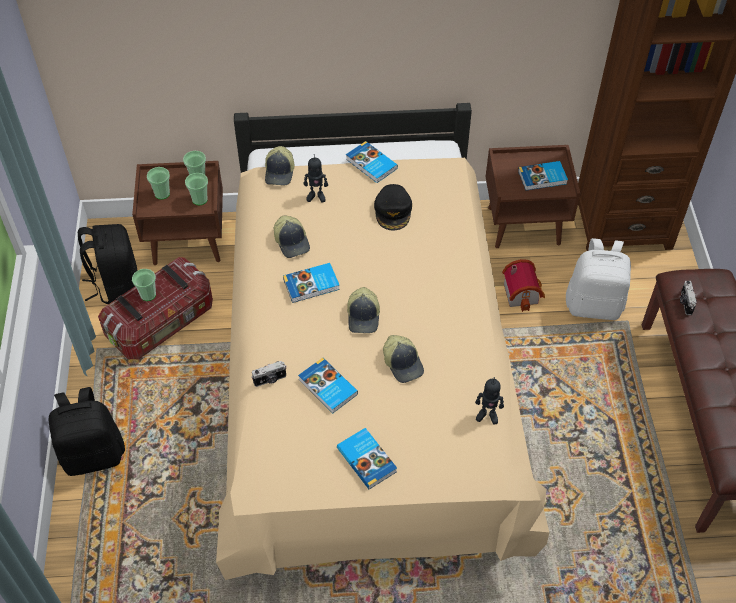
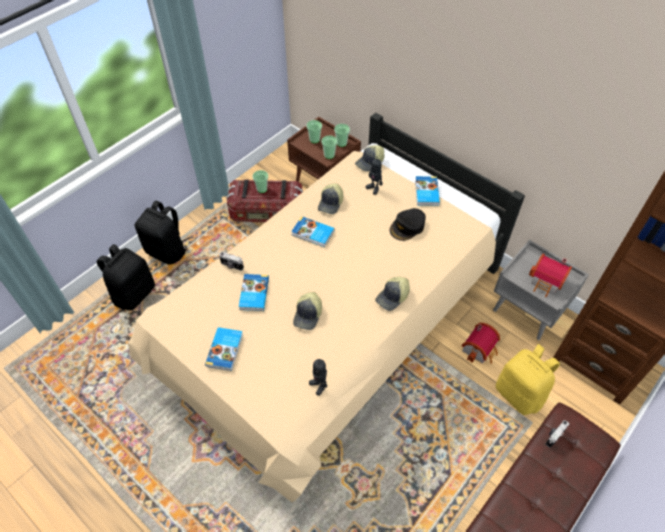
camera: 45 degrees right, 0 degrees up
(116, 285) = (268, 179): black backpack -> black backpack (133, 293)
(364, 316) = (319, 272): cap -> cap (393, 297)
(524, 225) = (527, 311): brown nightstand -> grey nightstand
(543, 178) = (547, 282): book -> toy house
(594, 305) = (520, 394): white backpack -> yellow backpack

